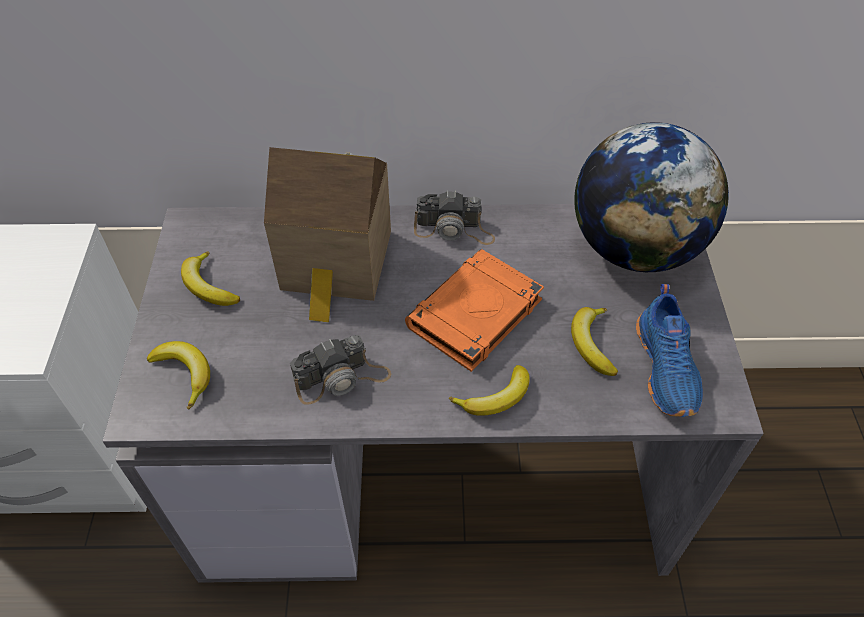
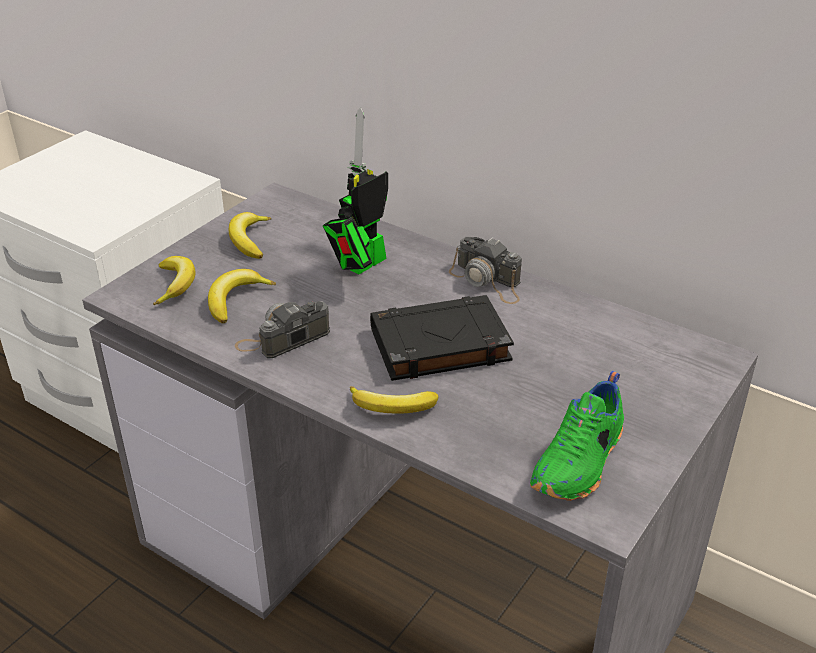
camera: 35 degrees right, 15 degrees down
(337, 265) = (360, 266): toy house -> toy robot
(342, 378) = (283, 338): camera -> camera turned 135 degrees clockwise
(474, 315) = (438, 345): orange book -> black book
(591, 344) = (524, 411): banana -> banana (236, 300)
(635, 248) = (651, 363): globe -> none
(667, 368) = (580, 463): blue shoe -> green shoe

